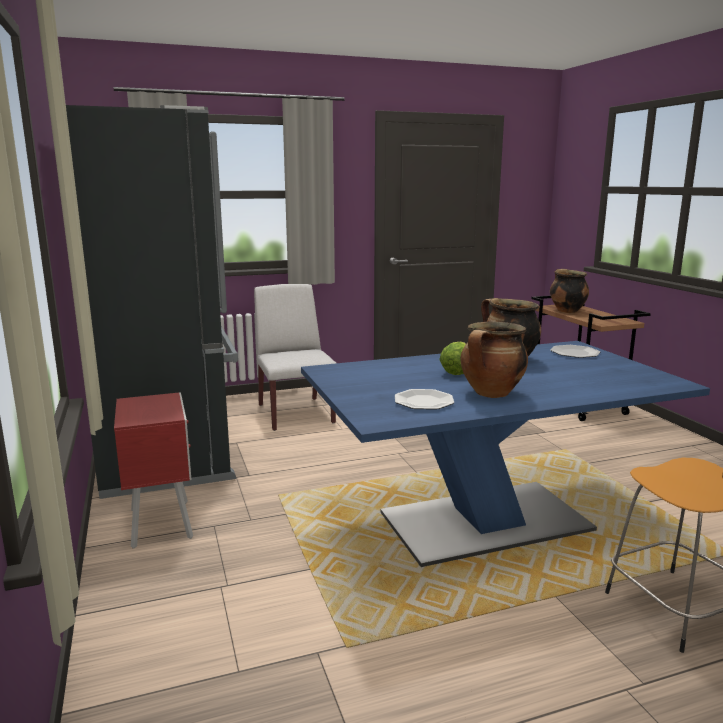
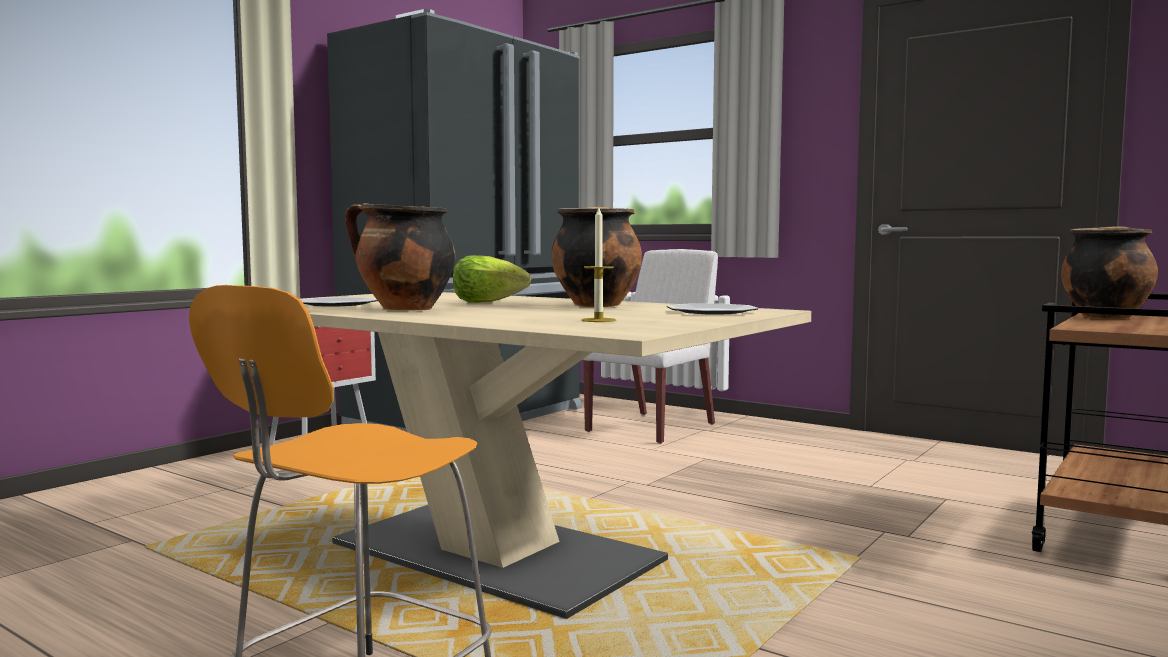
camera: 55 degrees right, 10 degrees down
(485, 522) = (495, 553): blue dining table -> beige dining table
(607, 376) = (598, 320): none -> candle

